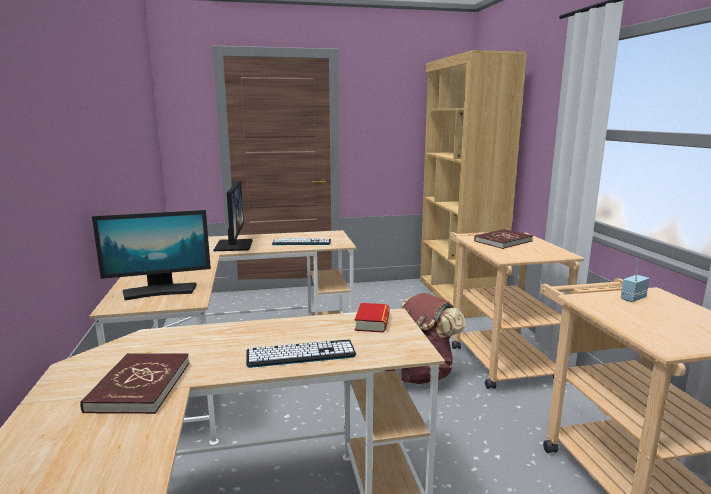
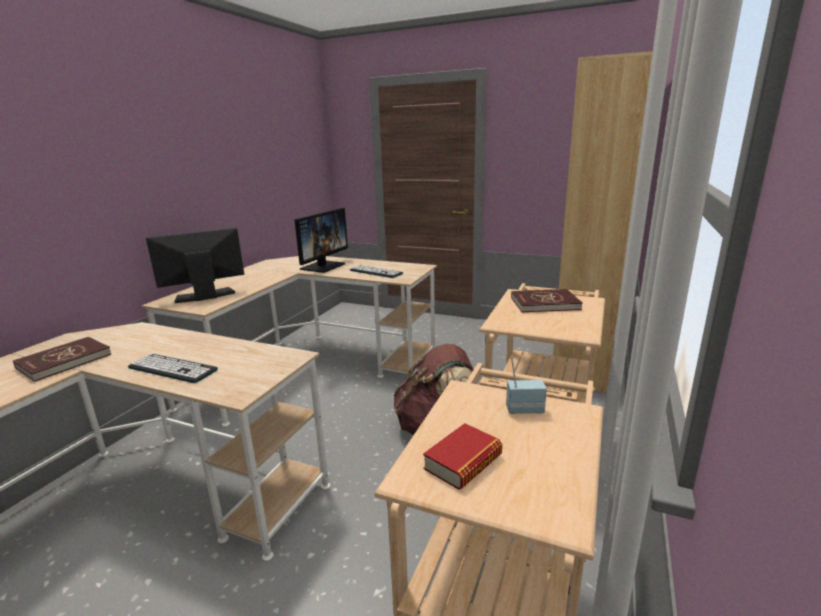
camera: 35 degrees right, 5 degrees up
(160, 291) = (205, 296): monitor -> monitor turned 135 degrees clockwise
(372, 322) = (268, 358): book -> book (463, 462)

